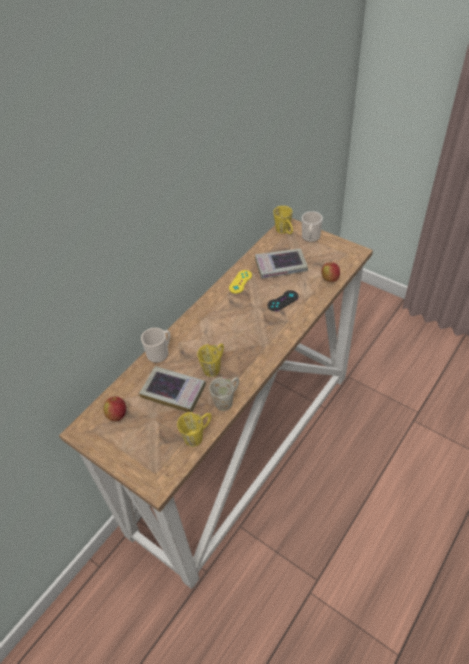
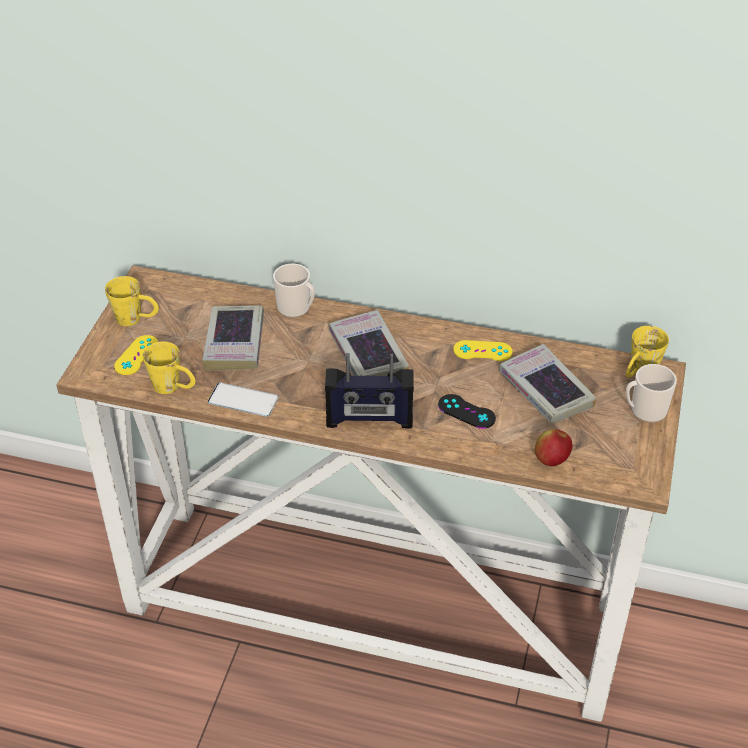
camera: 65 degrees right, 5 degrees down
(117, 415) = (178, 303): apple -> none
(155, 450) = (136, 355): none -> yellow game controller
(214, 366) = (297, 370): yellow mug -> yellow mug (136, 319)
(217, 329) = (368, 353): none -> book
(227, 399) = (243, 400): white mug -> phone
(271, 343) = (369, 420): none -> radio

